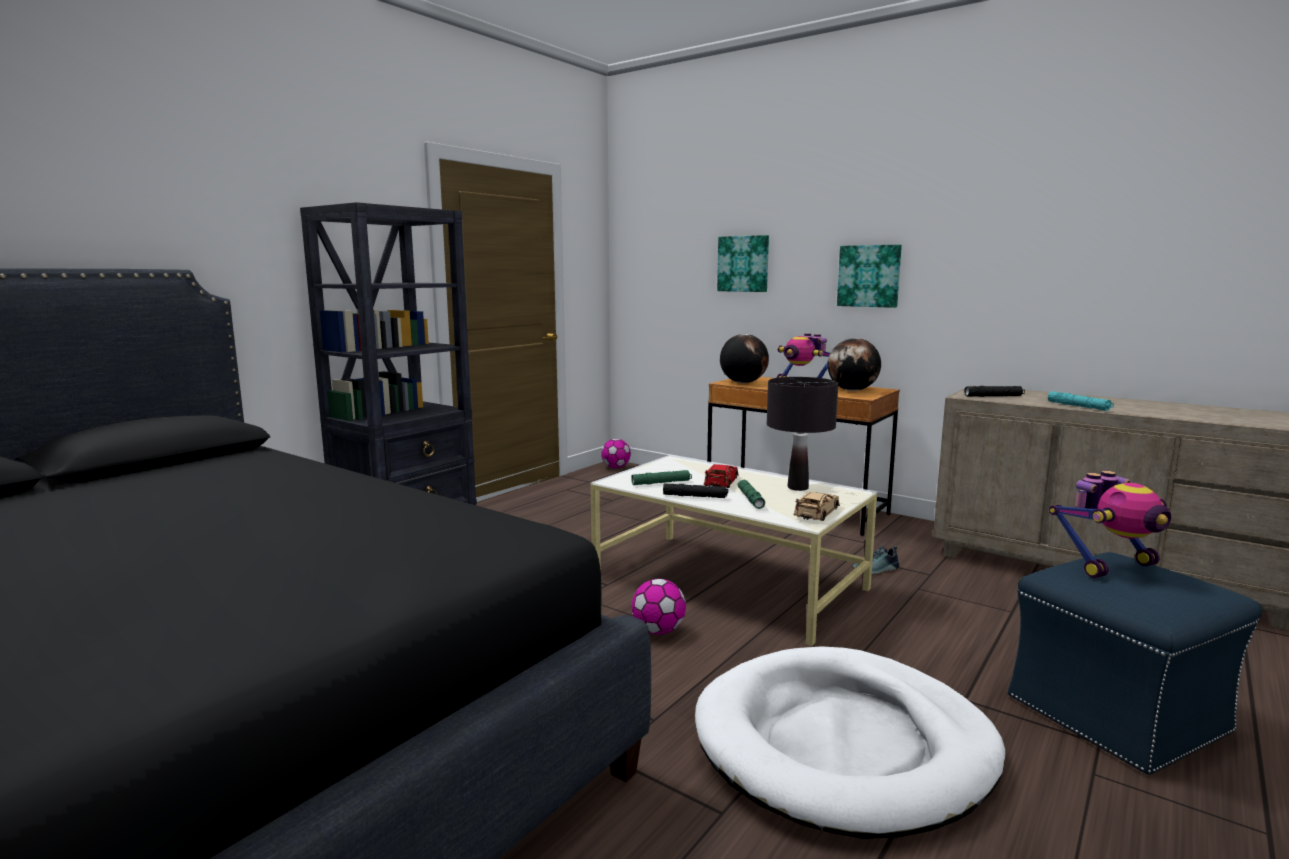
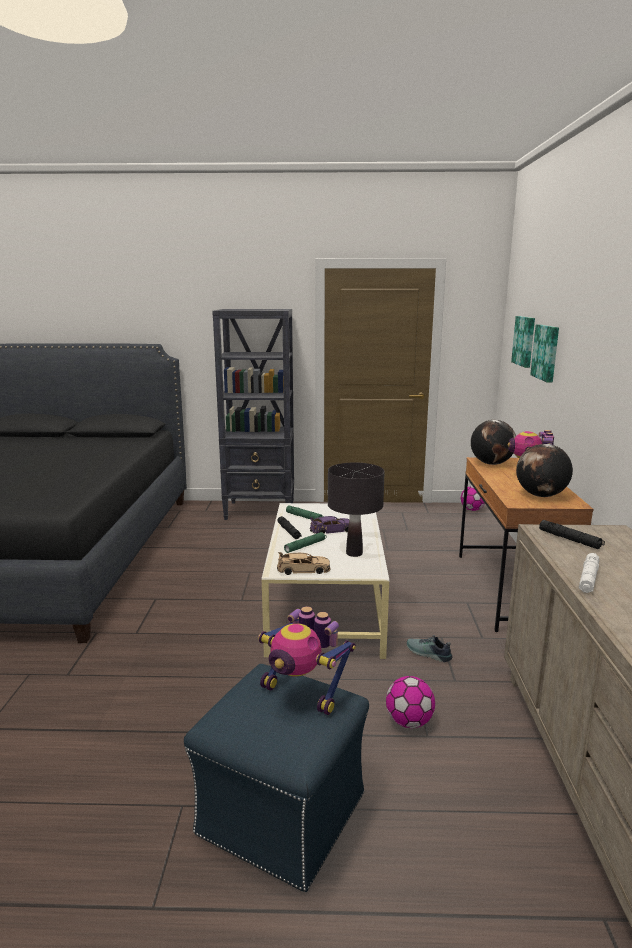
camera: 55 degrees right, 5 degrees up
(658, 631) = (232, 604): football -> football (409, 722)
(721, 482) = (332, 530): red toy car -> purple toy car
(844, 745) = (150, 695): white dog bed -> none
(869, 276) = (598, 382): picture -> picture (525, 341)
(1078, 406) = (588, 578): turquoise flashlight -> white flashlight

